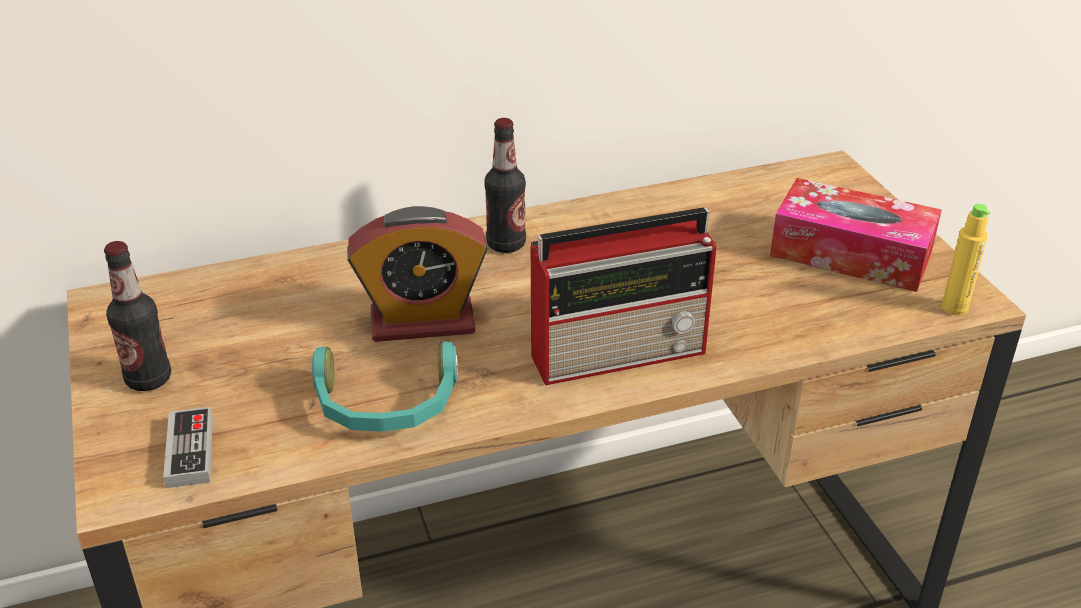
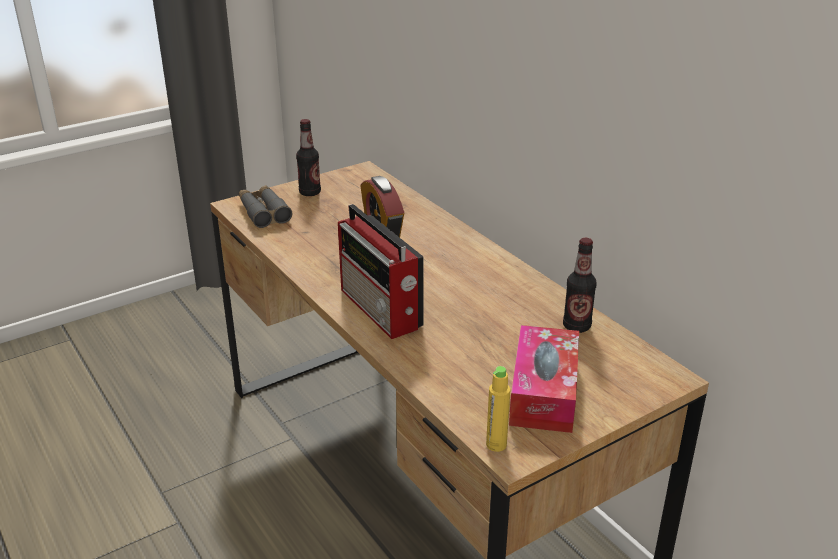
camera: 75 degrees right, 5 degrees down
(190, 451) = (263, 212): game controller -> grey binoculars
(386, 405) = (309, 250): turquoise headphones -> none
(506, 244) = (473, 259): bottle -> bottle (576, 326)

